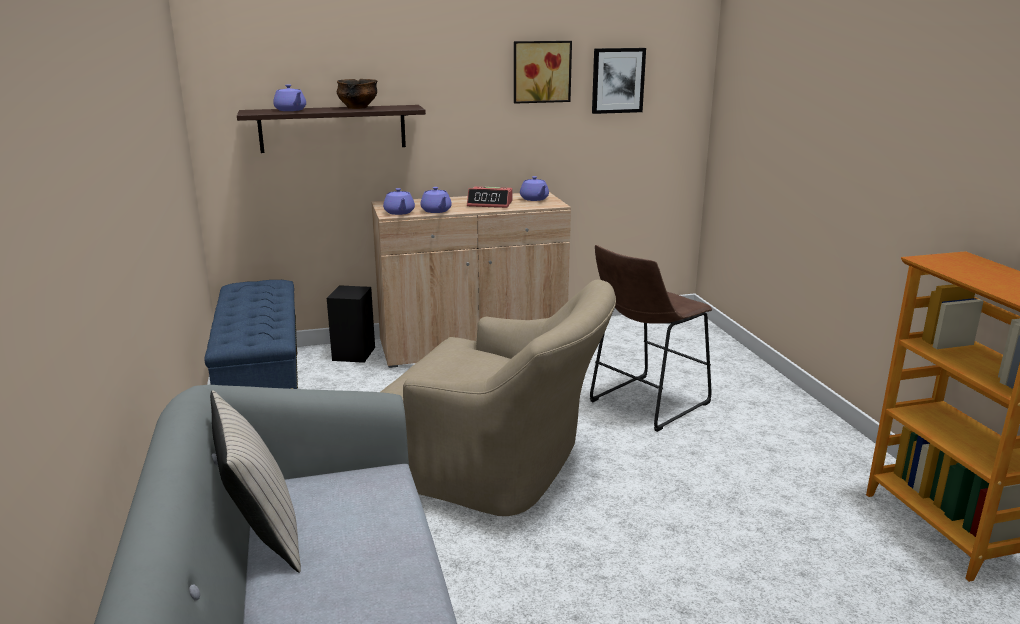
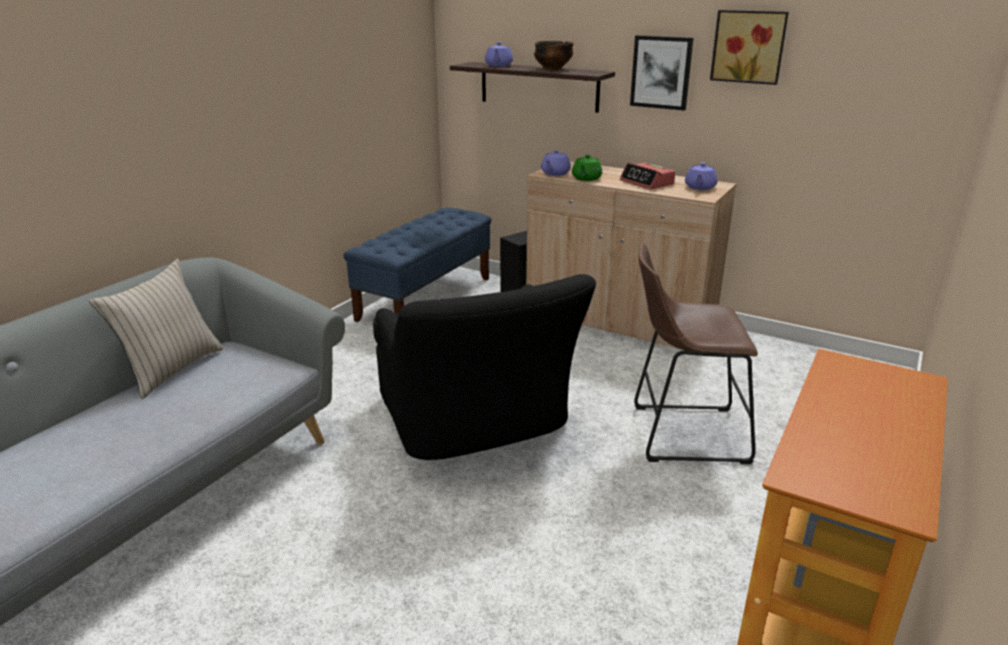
camera: 45 degrees right, 5 degrees up
(436, 211) = (586, 178): purple teapot -> green teapot
(501, 466) = (477, 421): beige armchair -> black armchair
(617, 80) = (847, 64): picture -> picture (661, 72)

